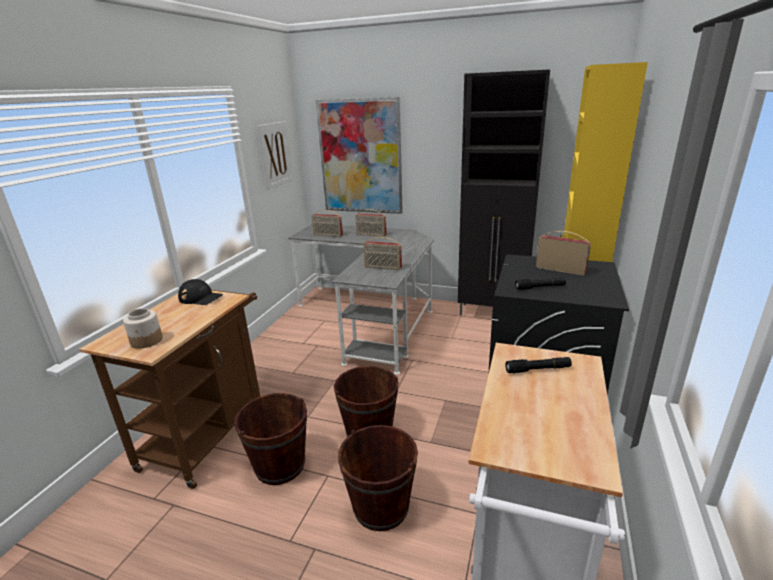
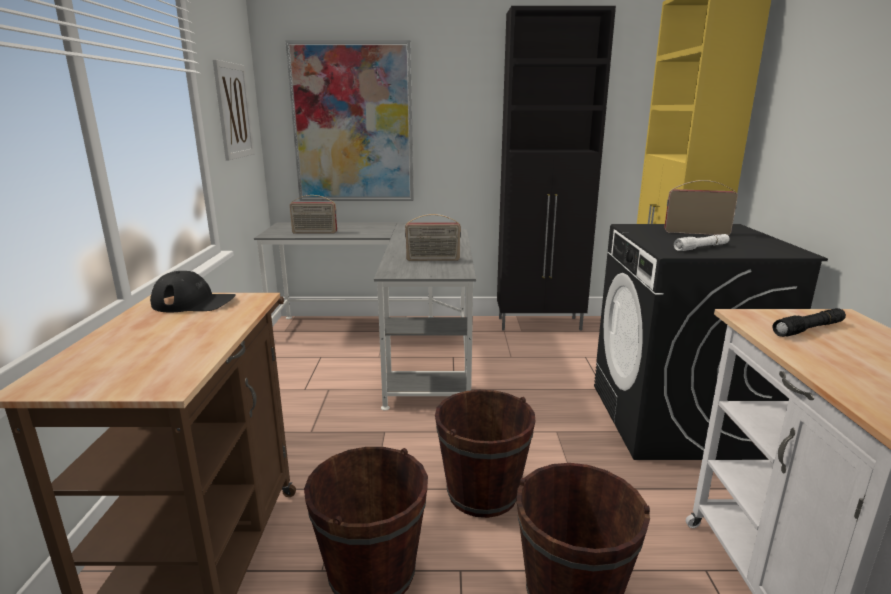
camera: 20 degrees left, 5 degrees down
(147, 341) = (141, 370): jar -> none
(371, 235) = (378, 229): radio -> none
(540, 287) = (701, 248): black flashlight -> white flashlight

